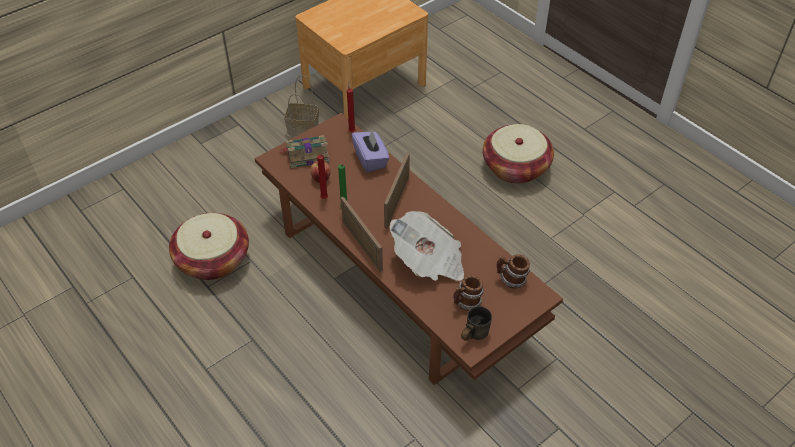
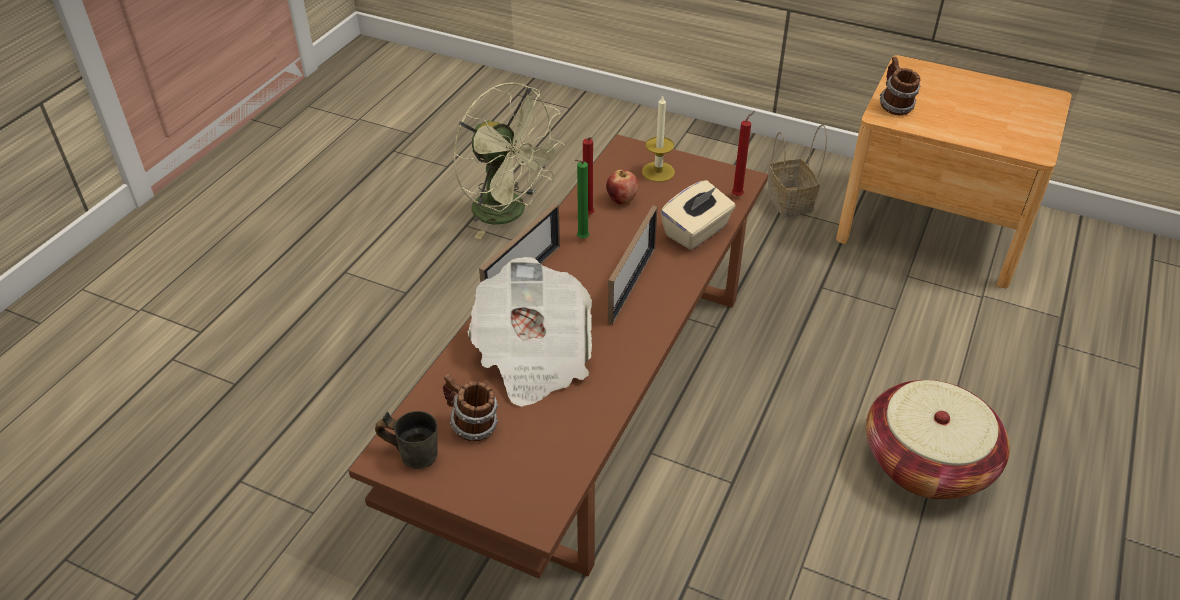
camera: 65 degrees right, 5 degrees down
(213, 259) = (509, 213): basket -> green fan
(306, 154) = (658, 172): book -> candle
(371, 159) = (696, 232): purple tissue box -> beige tissue box
(397, 201) = (632, 285): picture frame -> picture frame turned 120 degrees clockwise
(511, 280) = (550, 467): mug -> mug (894, 106)

